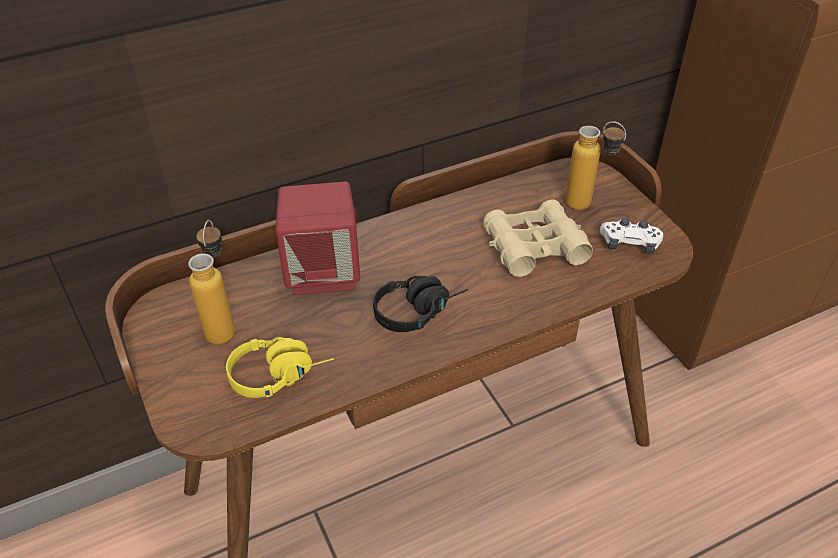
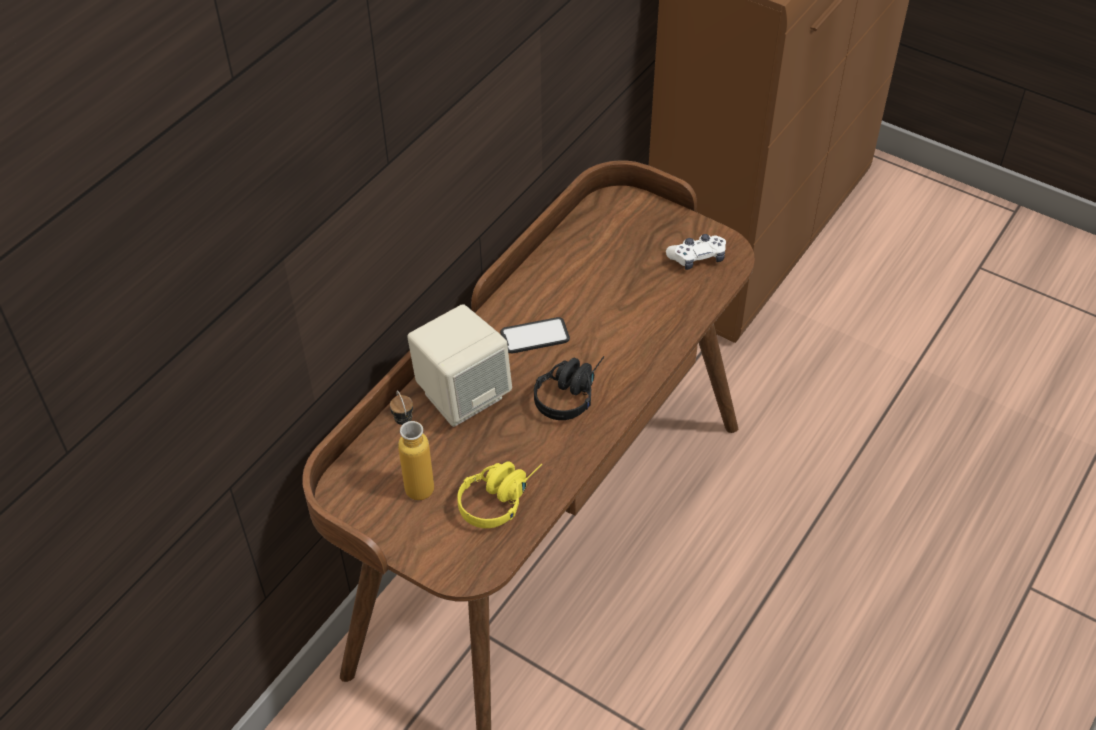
camera: 30 degrees left, 5 degrees up
(323, 273) = (462, 395): red speaker -> beige speaker
(425, 250) = (535, 336): none -> phone
(534, 247) = (623, 294): beige binoculars -> none
(587, 207) = (641, 236): bottle -> none

